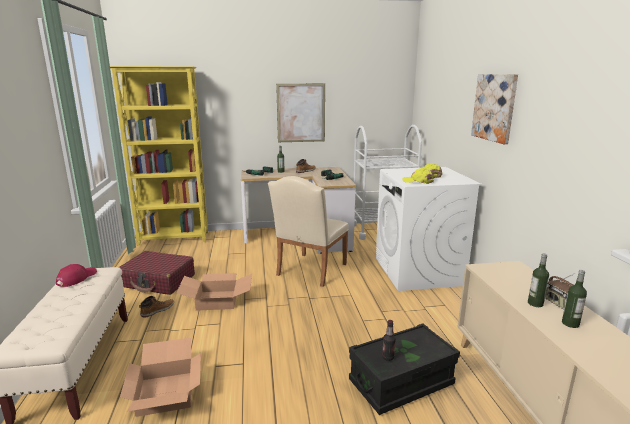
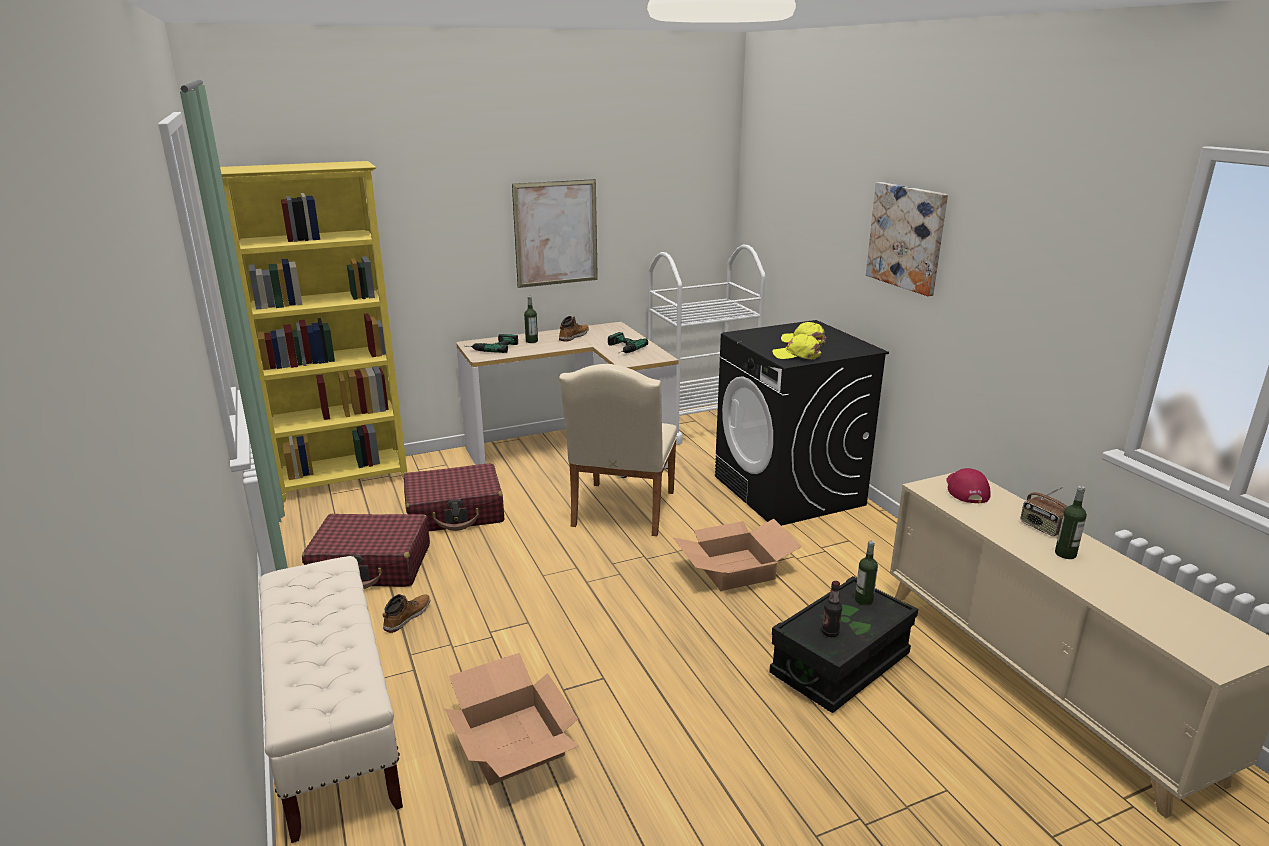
camera: 15 degrees left, 5 degrees up
(76, 278) = (297, 586): red cap -> red cap (965, 490)
(216, 300) = (498, 585): cardboard box -> cardboard box (734, 570)
(219, 260) = (455, 512): none -> red suitcase
(418, 271) = (789, 491): white washing machine -> black washing machine
(535, 303) = (1015, 532): bottle -> bottle (863, 600)

